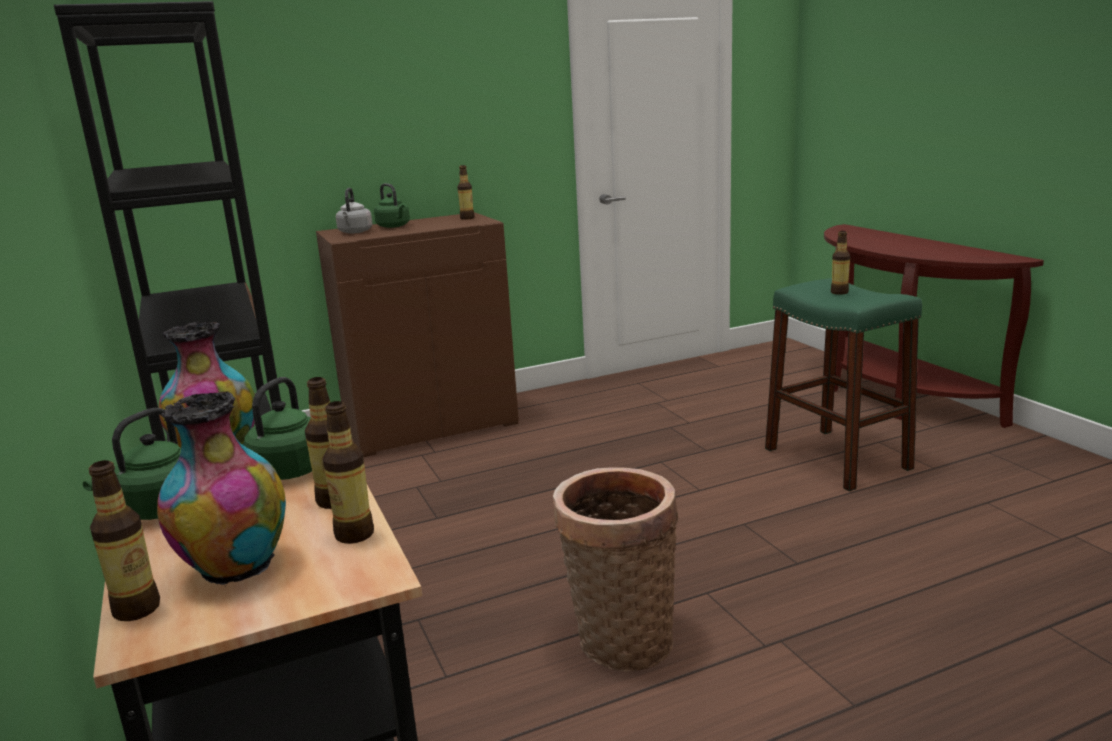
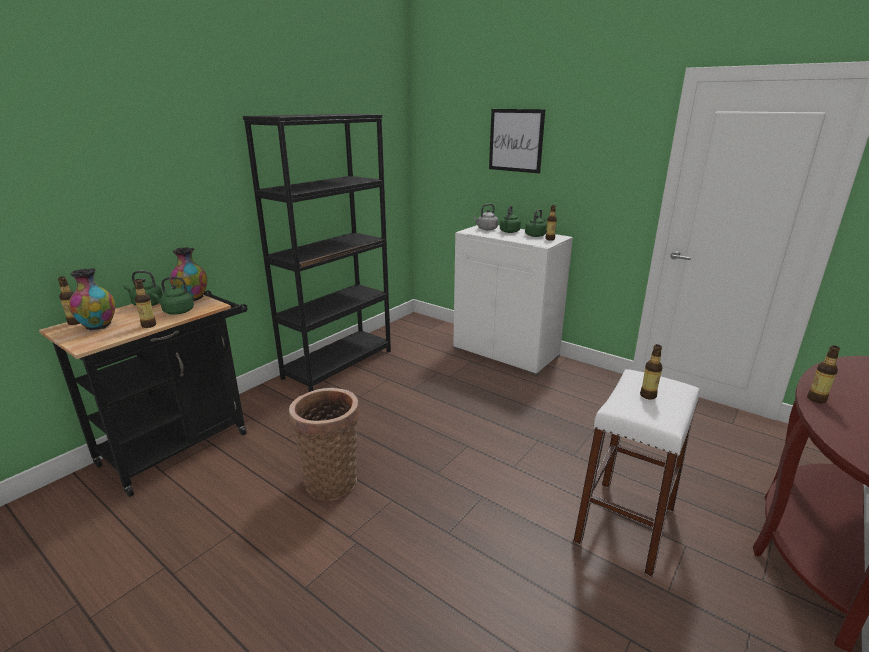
camera: 60 degrees right, 5 degrees up
(349, 80) = (516, 140): none -> picture
(354, 534) = (118, 335): bottle -> bottle (816, 399)
(431, 426) = (506, 352): brown cabinet -> white cabinet
(437, 220) = (536, 235): none -> green kettle
(837, 458) = (625, 524): green stool -> white stool

